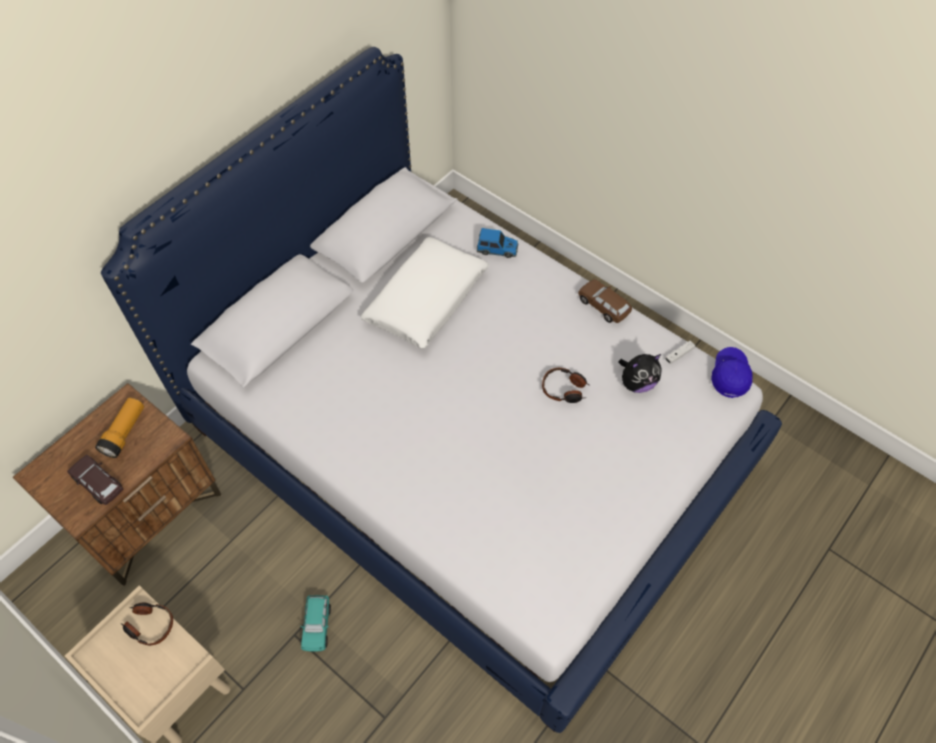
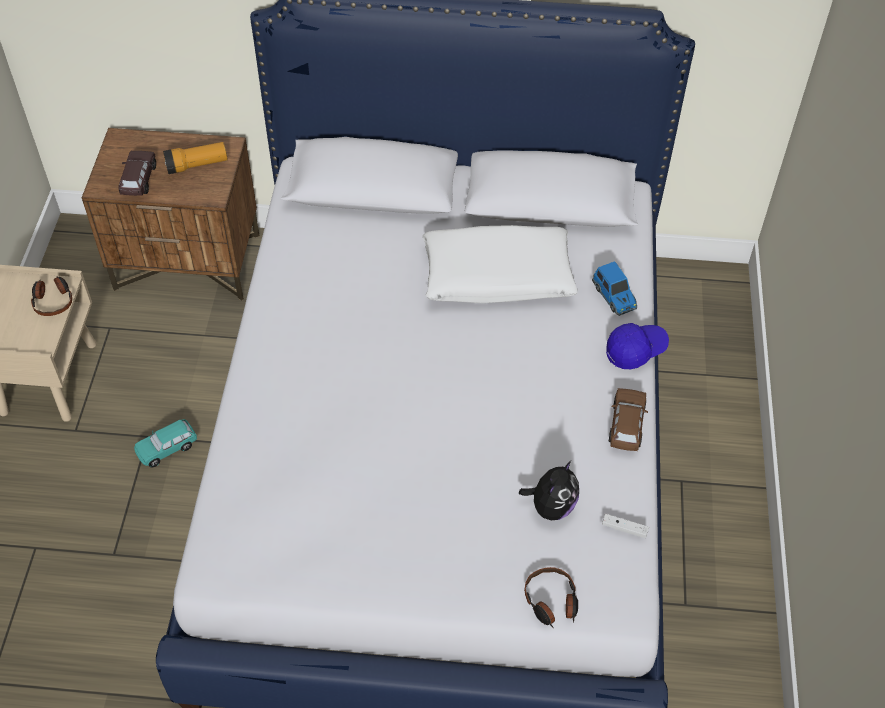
camera: 55 degrees right, 5 degrees down
(564, 389) = (488, 445): headphones -> headphones (551, 602)
(637, 383) = (551, 506): plush toy -> plush toy turned 90 degrees counterclockwise
(729, 376) = (639, 593): blue cap -> blue cap (635, 350)

